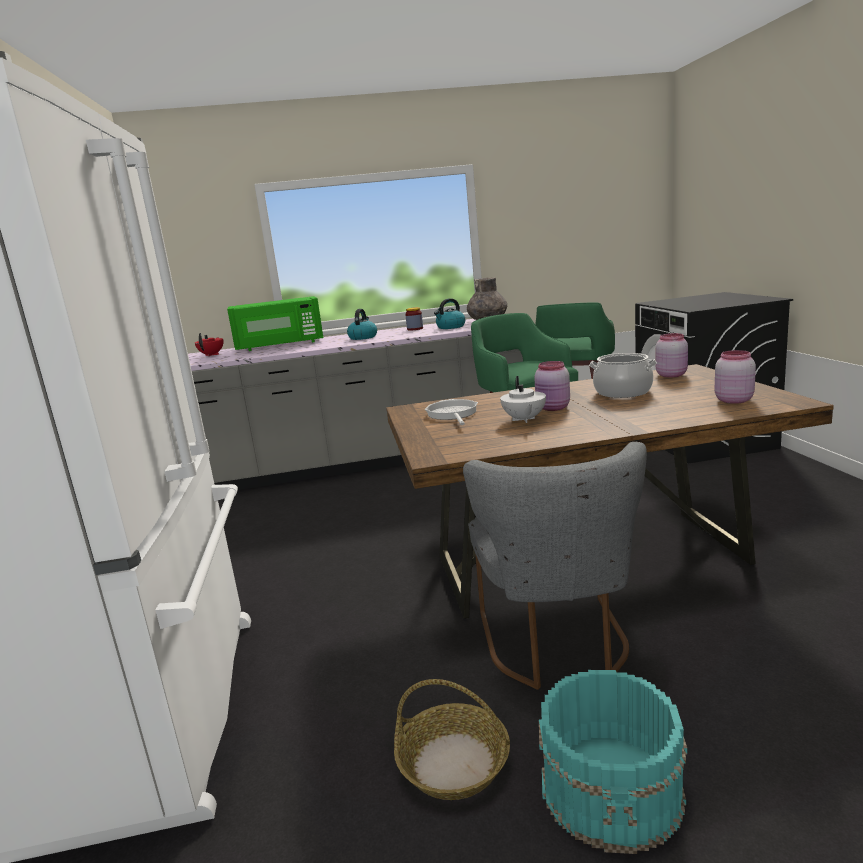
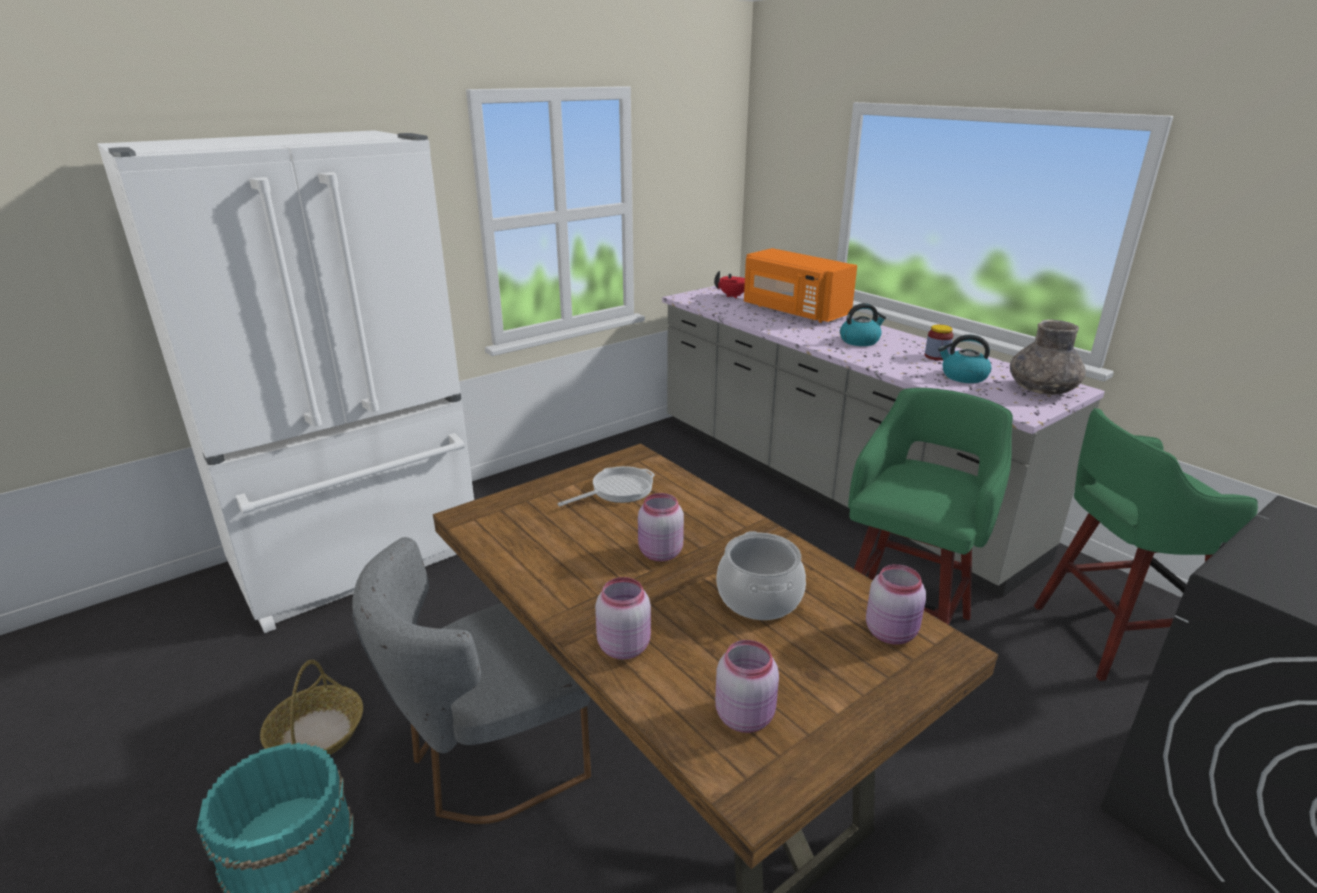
camera: 60 degrees right, 10 degrees up
(280, 345) = (793, 311): green microwave -> orange microwave
(524, 420) = (603, 542): white teapot -> none
(655, 419) = (623, 645): none -> pink jar

